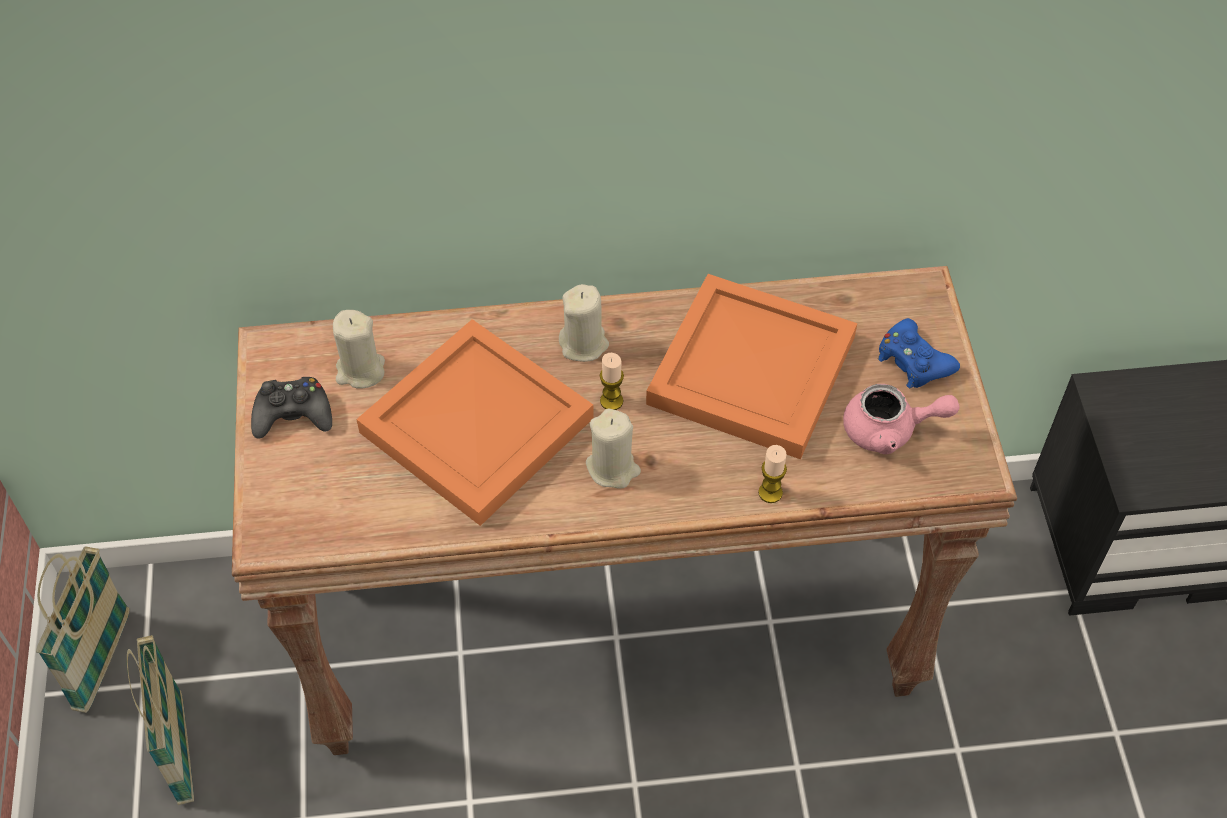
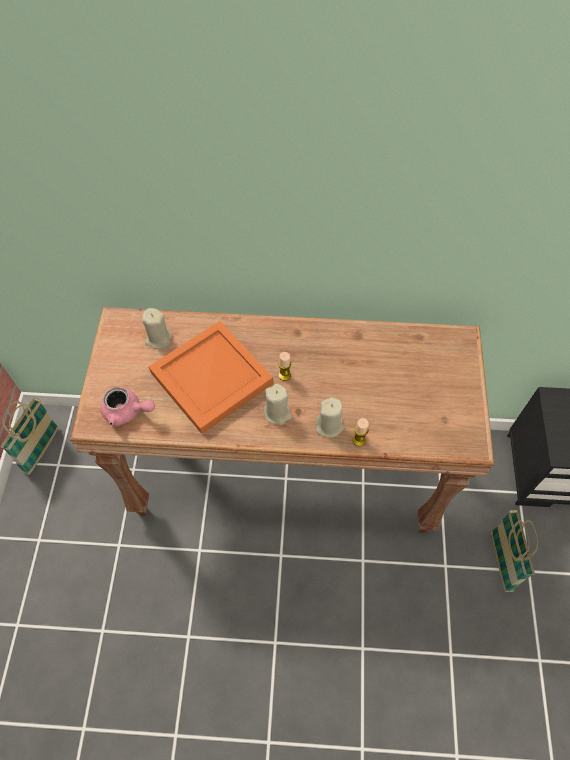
camera: 10 degrees right, 5 degrees up
(181, 749) = (69, 500): basket -> basket (500, 561)
(293, 414) = (119, 358): black game controller -> none
(584, 344) = (276, 341): beige candle -> beige candle (329, 425)
(750, 367) = (362, 368): orange tray -> none
(890, 430) = (430, 415): pink teapot -> pink teapot (127, 412)
(913, 361) = (451, 377): blue game controller -> none

